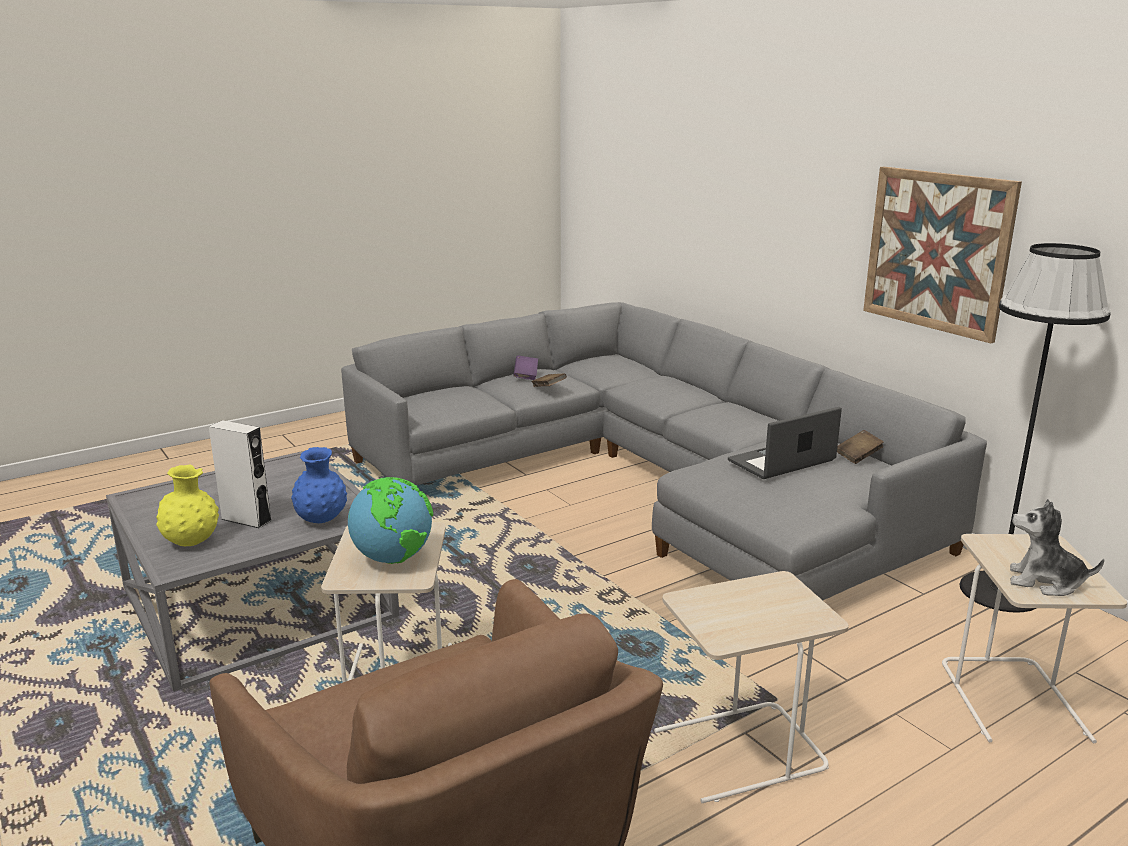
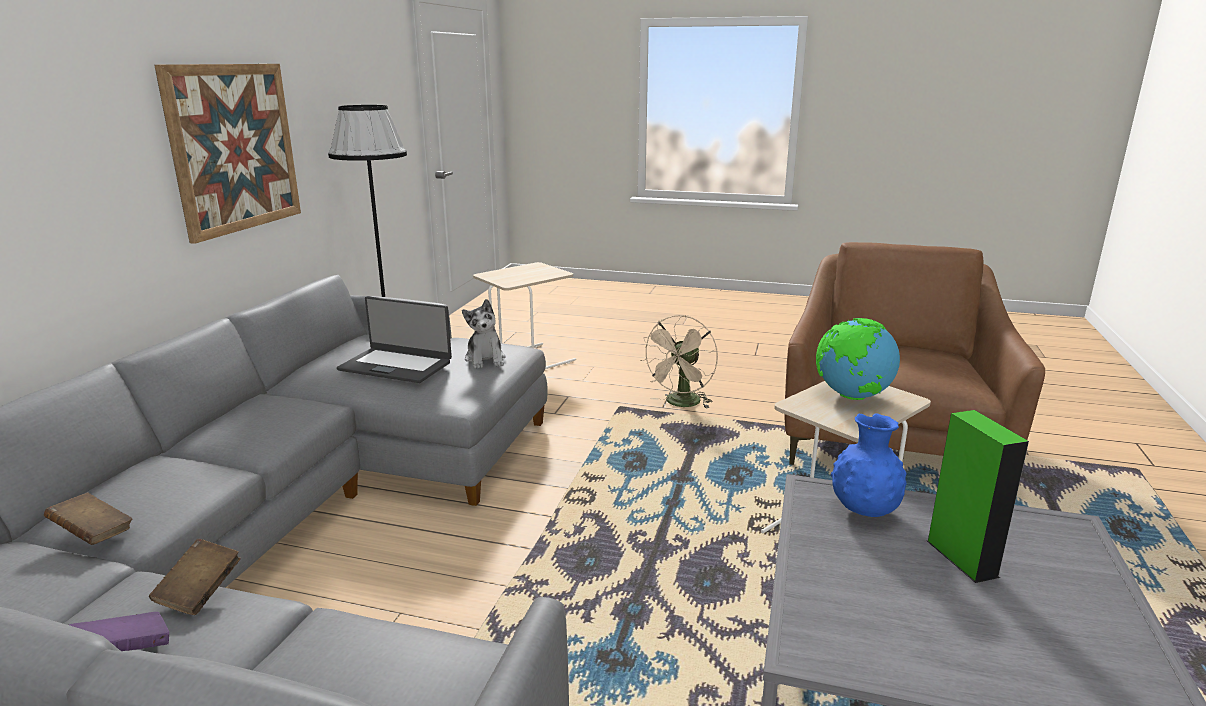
camera: 130 degrees left, 0 degrees up
(191, 542) = (1049, 556): yellow vase -> none
(246, 519) = (961, 558): white speaker -> green speaker
(740, 752) = (681, 404): beige side table -> beige fan
(858, 456) = (348, 347): brown book -> brown book (93, 533)
(1044, 582) = (541, 271): plush toy -> plush toy (485, 359)

